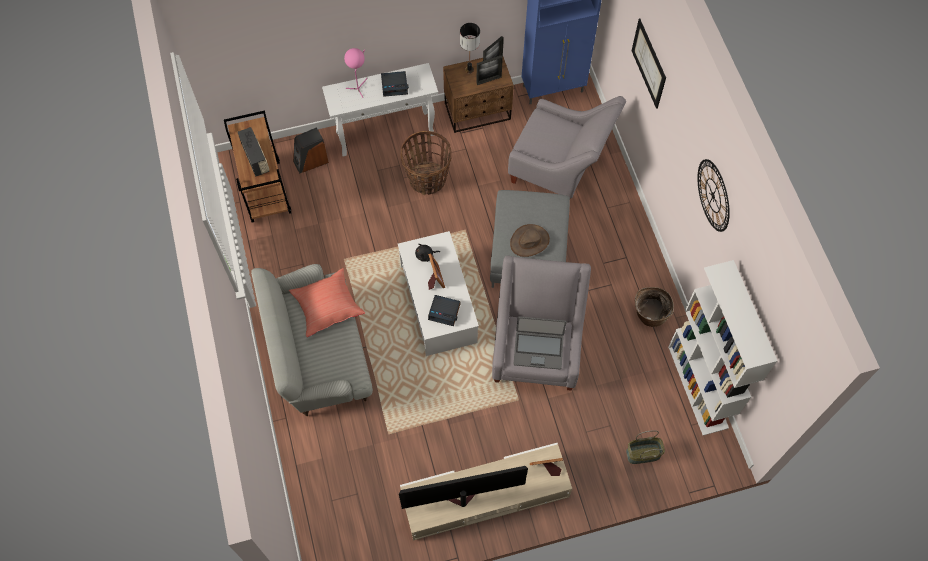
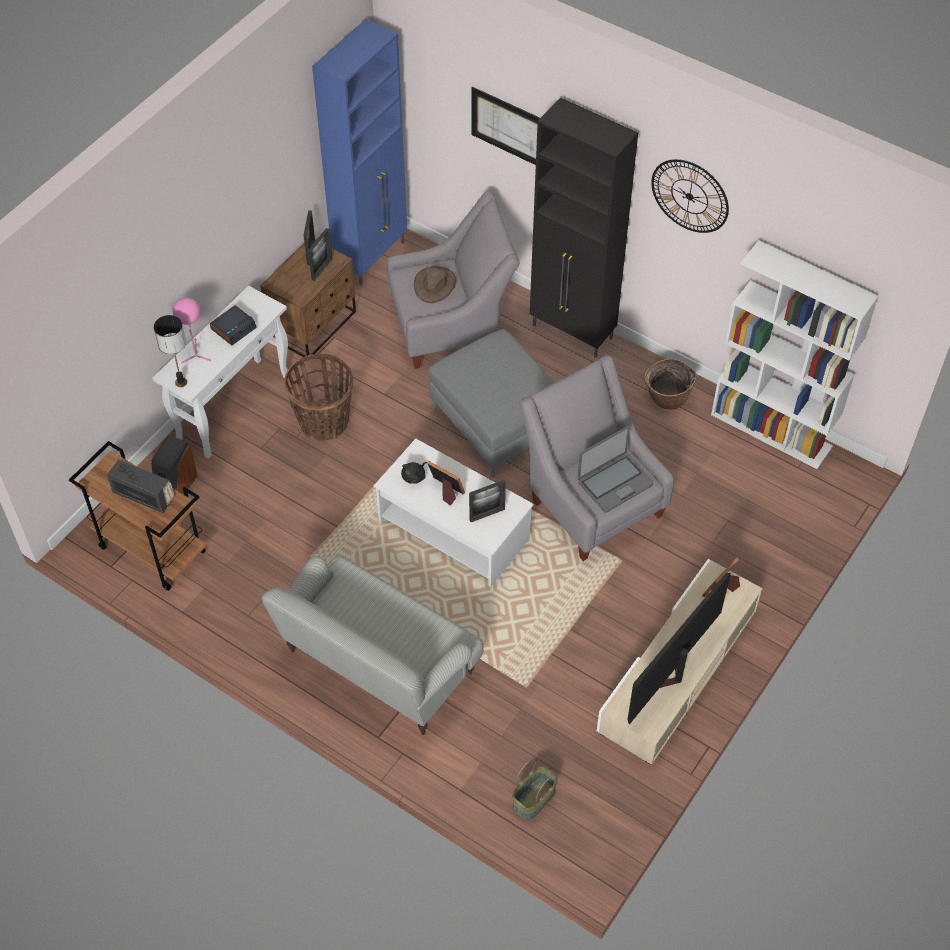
camera: 40 degrees left, 10 degrees down
(327, 307) = (359, 595): red pillow -> none
(444, 311) = (487, 514): alarm clock -> picture frame
(469, 70) = (292, 272): table lamp -> table lamp (181, 382)
(529, 241) = (510, 391): brown hat -> brown hat (434, 285)
(632, 227) = (573, 332): none -> black cabinet
(643, 454) = (782, 524): basket -> basket (534, 800)

